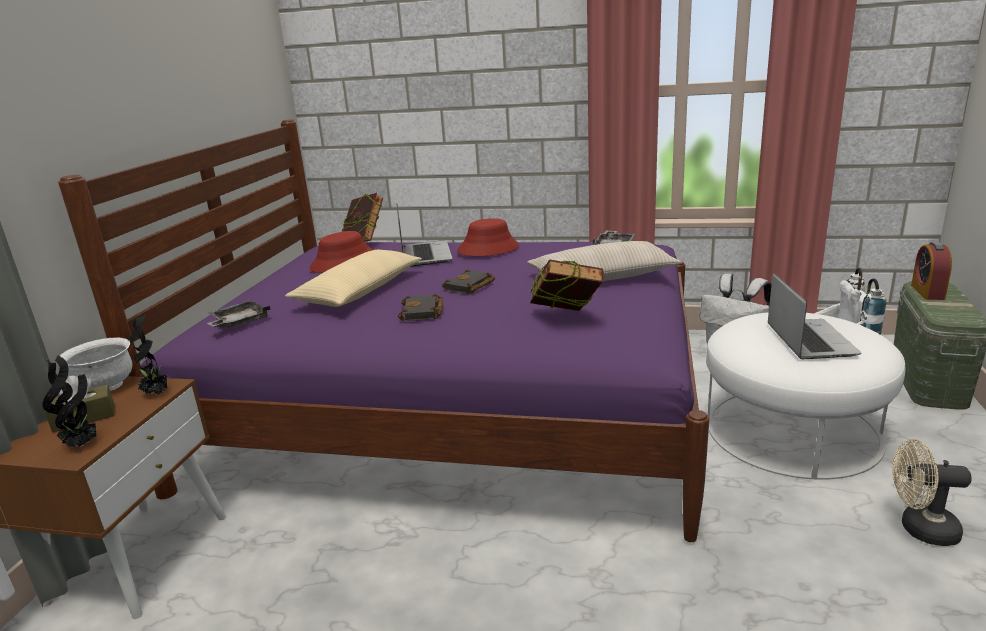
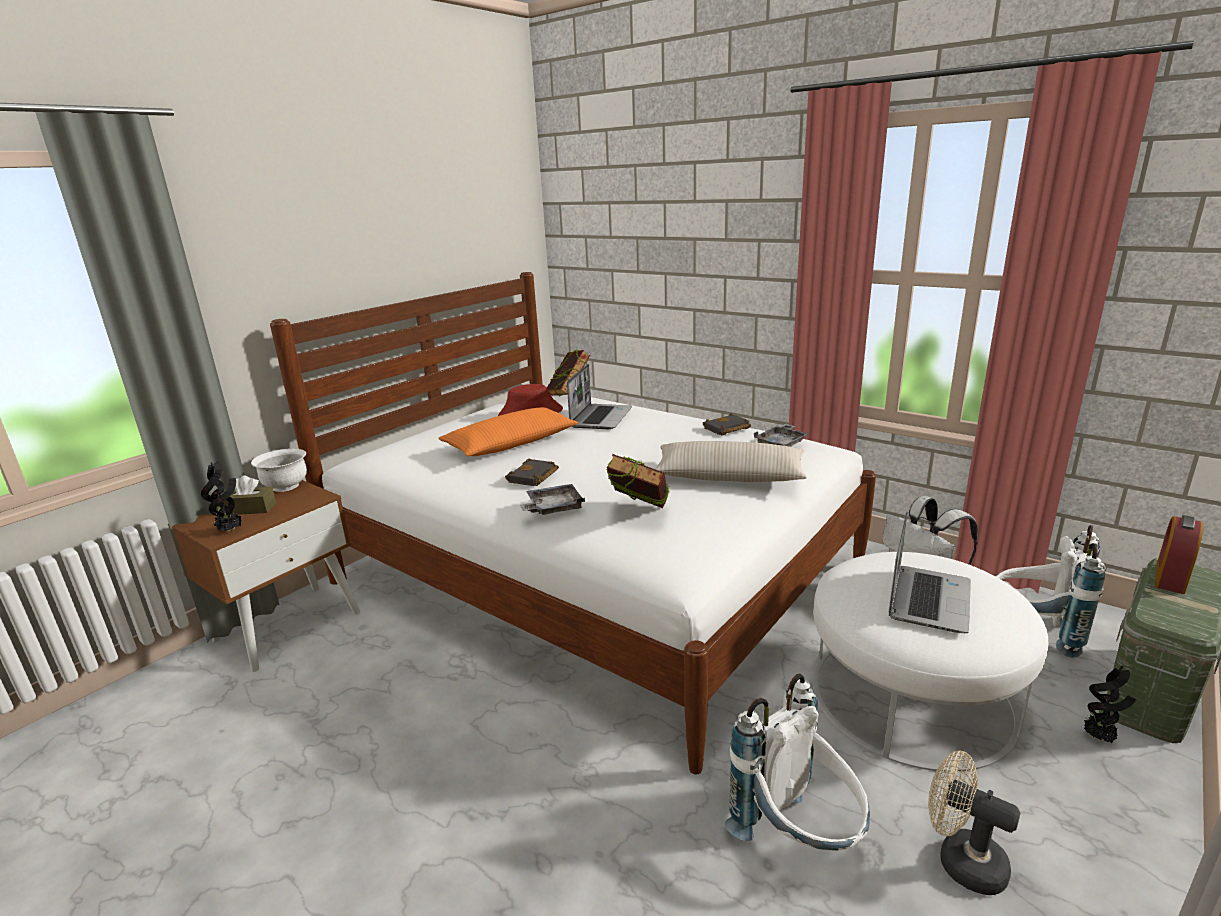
camera: 25 degrees right, 0 degrees up
(157, 393) = (308, 501): potted plant -> potted plant (1099, 738)
(239, 322) = (400, 454): grey tray -> grey tray (553, 508)
(360, 291) = (511, 444): beige pillow -> orange pillow
(457, 411) = (594, 574): purple bed -> white bed
(469, 287) = (599, 460): black book -> black book (726, 429)
(488, 249) = (661, 422): red hat -> none
(807, 558) = (798, 837): none -> white backpack

